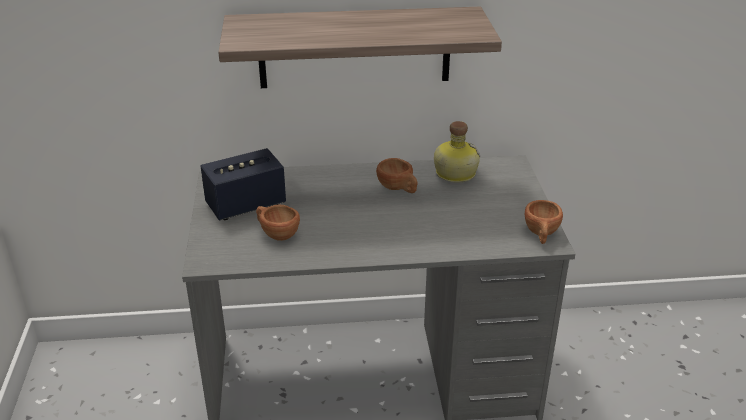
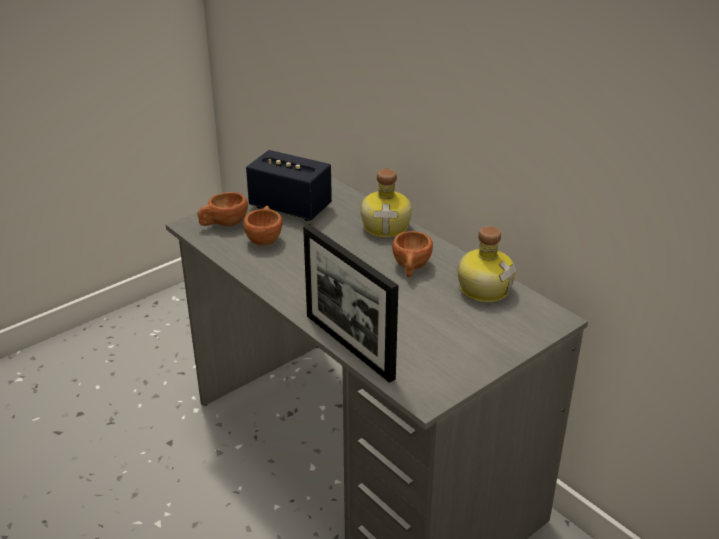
camera: 55 degrees right, 0 degrees up
(332, 176) = (387, 227): none -> bottle
(354, 47) = (442, 98): shelf -> none
(465, 250) = (349, 346): none -> picture frame
(541, 234) = (435, 386): brown cup -> brown cup (223, 224)

